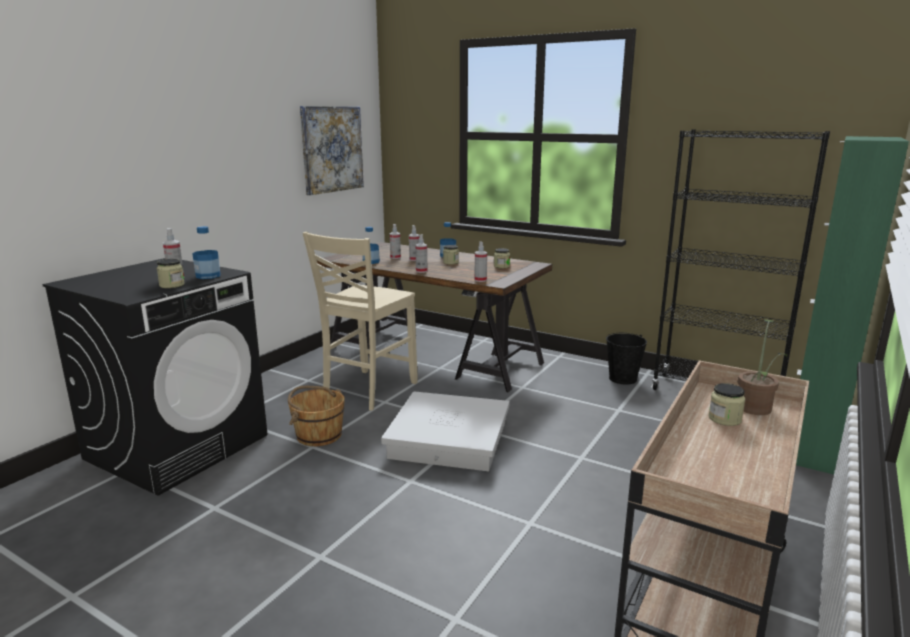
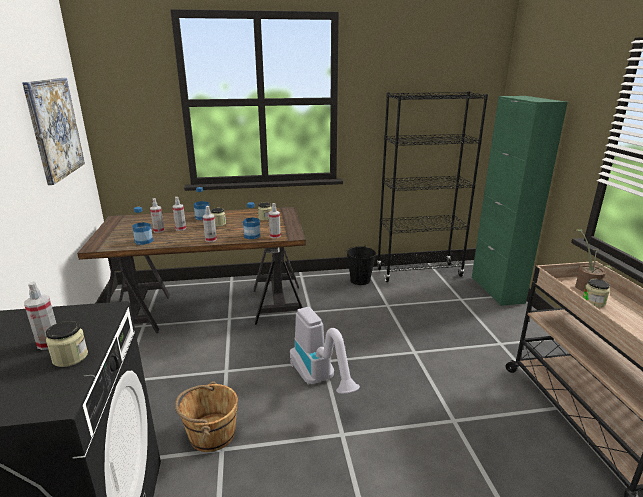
camera: 40 degrees left, 5 degrees up
(208, 276) = (89, 324): bottle -> bottle (252, 236)
(368, 390) = (197, 366): beige chair -> none
(449, 439) = (320, 380): white storage box -> vacuum cleaner

